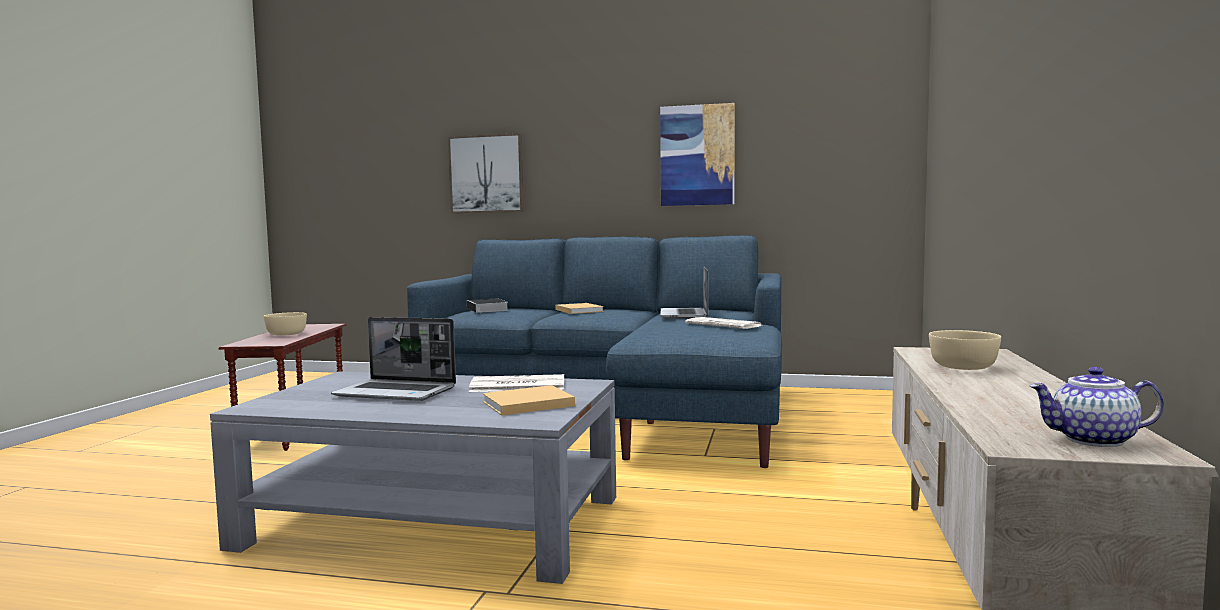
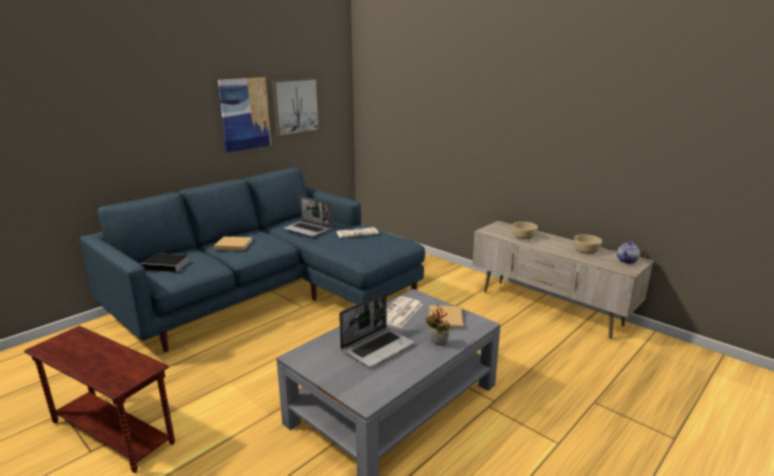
camera: 60 degrees left, 15 degrees up
(286, 334) = (96, 358): beige bowl -> beige bowl (586, 251)
(434, 410) = (436, 344): none -> potted plant
(486, 174) = (73, 143): picture -> picture (295, 106)

